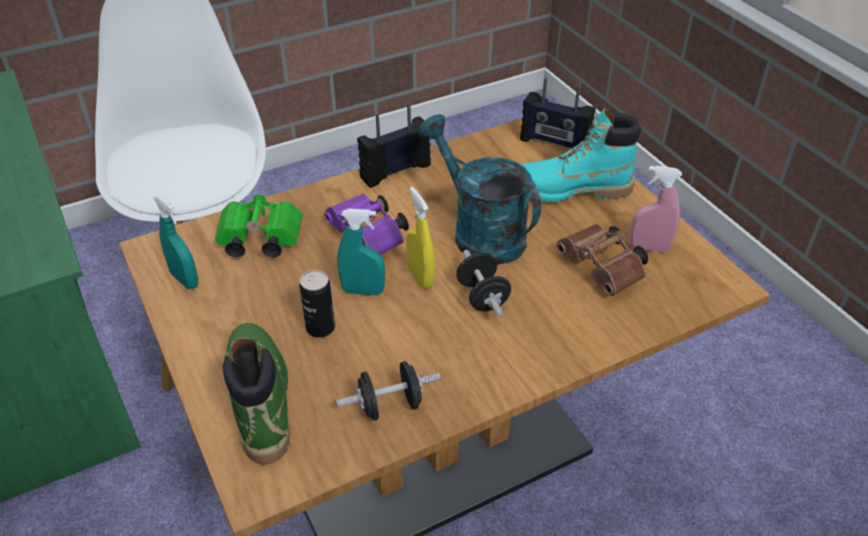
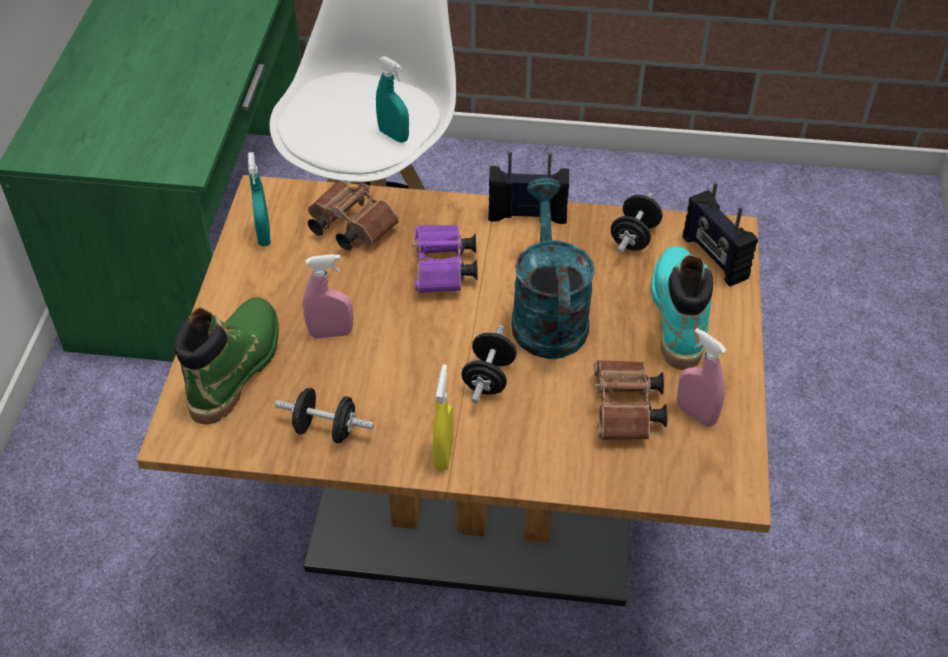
camera: 35 degrees right, 5 degrees up
(258, 241) = (349, 227): green binoculars -> brown binoculars
(320, 328) = (331, 333): can -> pink spray bottle
(363, 291) = (393, 318): turquoise spray bottle -> turquoise spray bottle (393, 135)
(420, 277) = (453, 331): yellow spray bottle -> yellow spray bottle (443, 454)
(487, 154) = (634, 237): none -> black dumbbell
(569, 190) = (678, 315): turquoise boot -> turquoise boot turned 60 degrees clockwise

